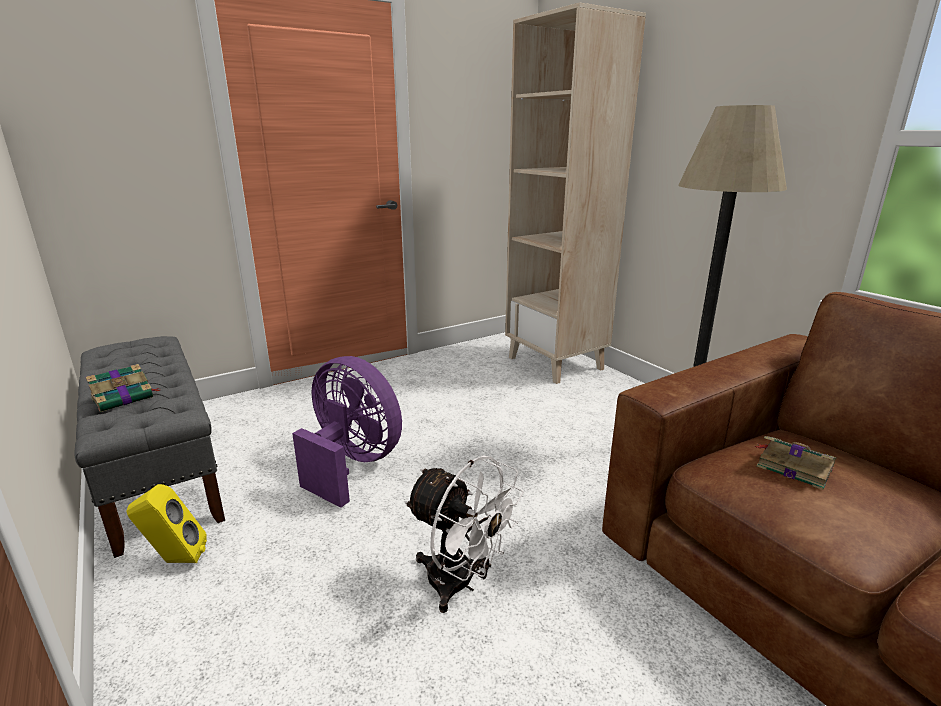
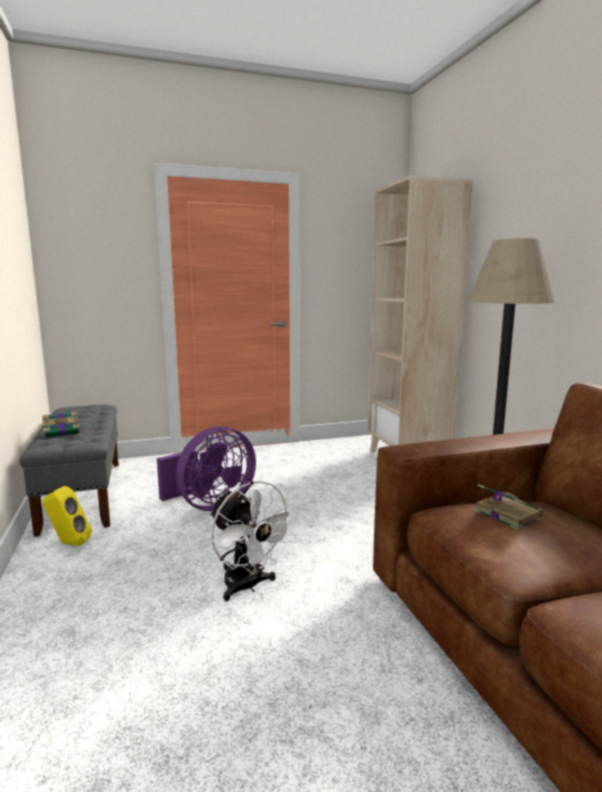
camera: 15 degrees right, 10 degrees down
(352, 465) = (210, 506): purple fan -> purple fan turned 90 degrees clockwise

